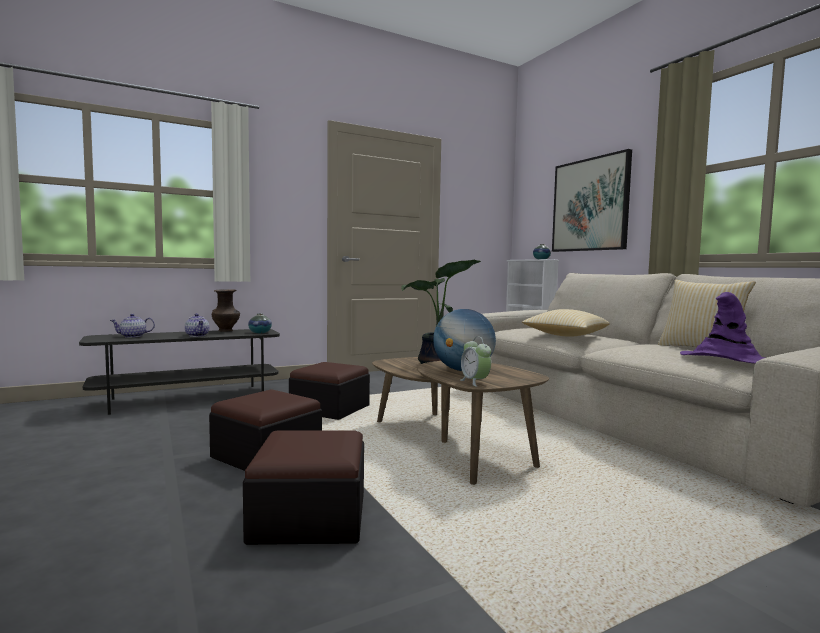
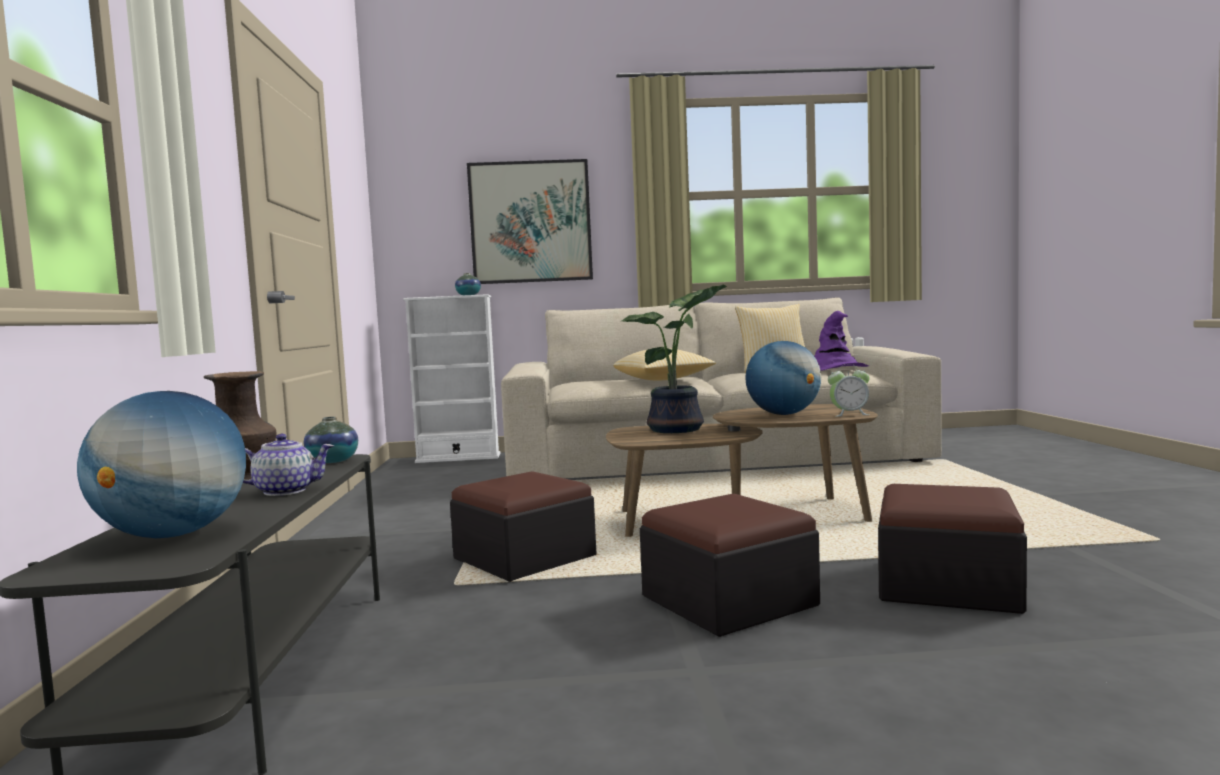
camera: 65 degrees left, 0 degrees up
(132, 336) = (173, 535): teapot -> globe

